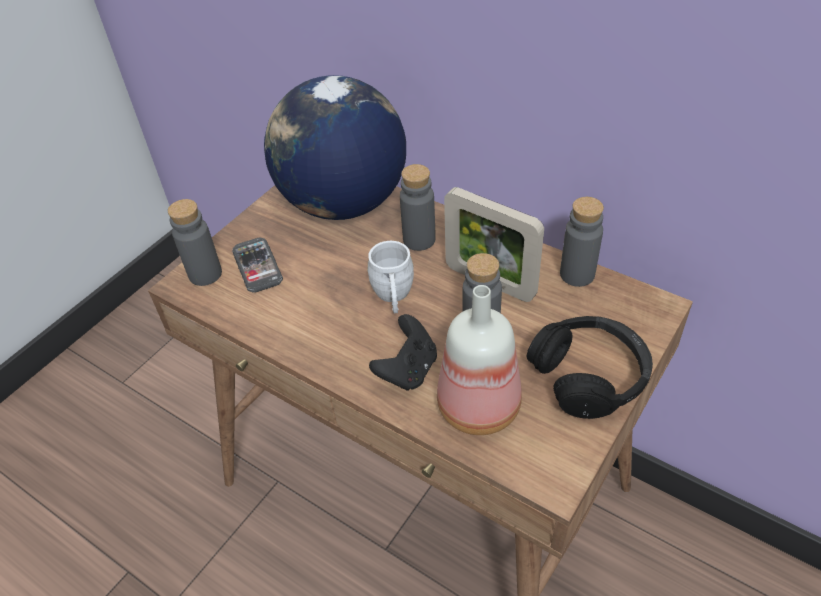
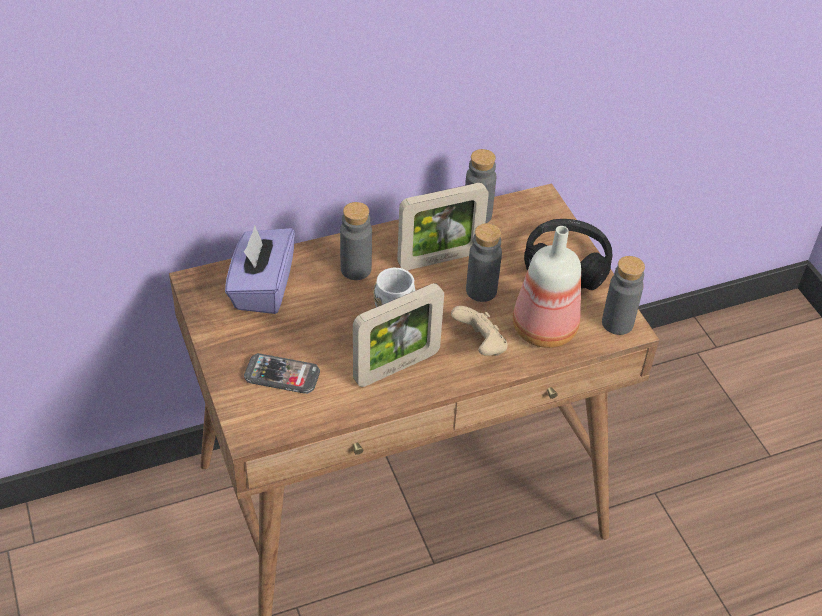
camera: 60 degrees left, 0 degrees up
(205, 274) = (254, 412): grey bottle -> grey bottle (617, 323)
(327, 328) = (396, 367): none -> picture frame
(343, 203) = (262, 288): globe -> purple tissue box
(408, 370) = (480, 345): black game controller -> beige game controller

